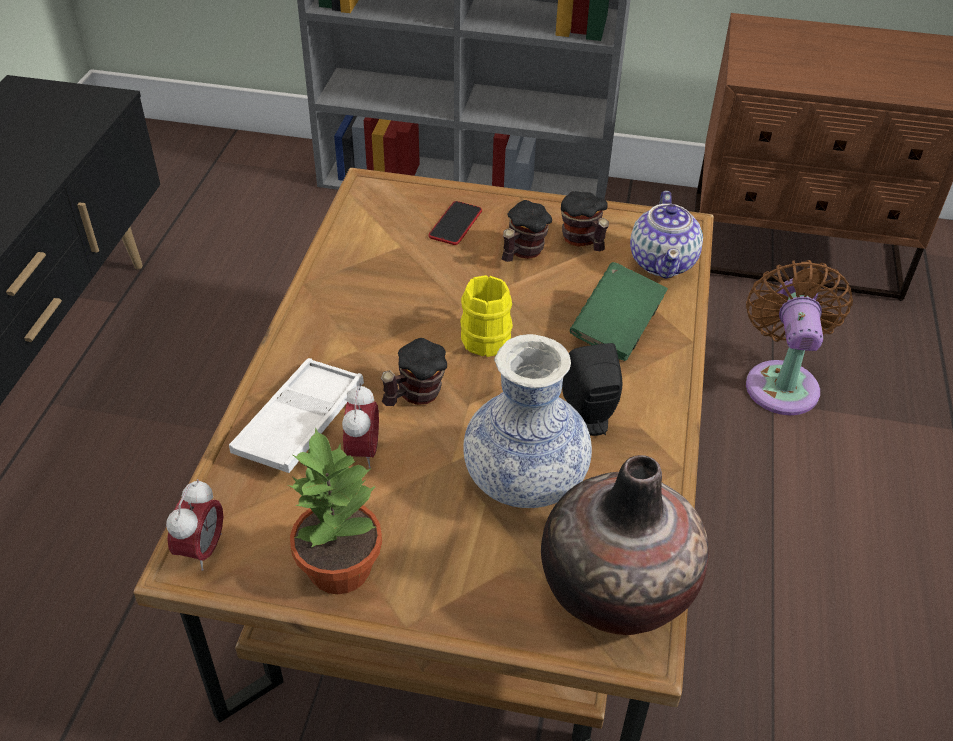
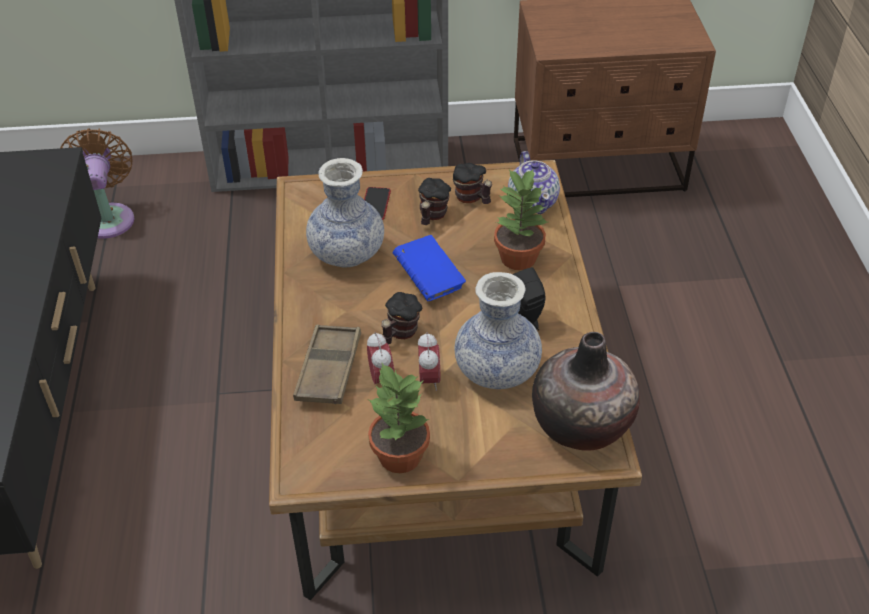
camera: 15 degrees left, 0 degrees up
(202, 550) = (303, 468): alarm clock -> alarm clock (429, 380)
(300, 422) = (329, 369): white tray -> brown tray
(392, 277) = (347, 254): none -> vase
(483, 334) = (429, 281): yellow mug -> blue book
(616, 329) = (518, 257): green book -> potted plant
(781, 382) = (620, 270): brown fan -> brown fan (108, 217)

